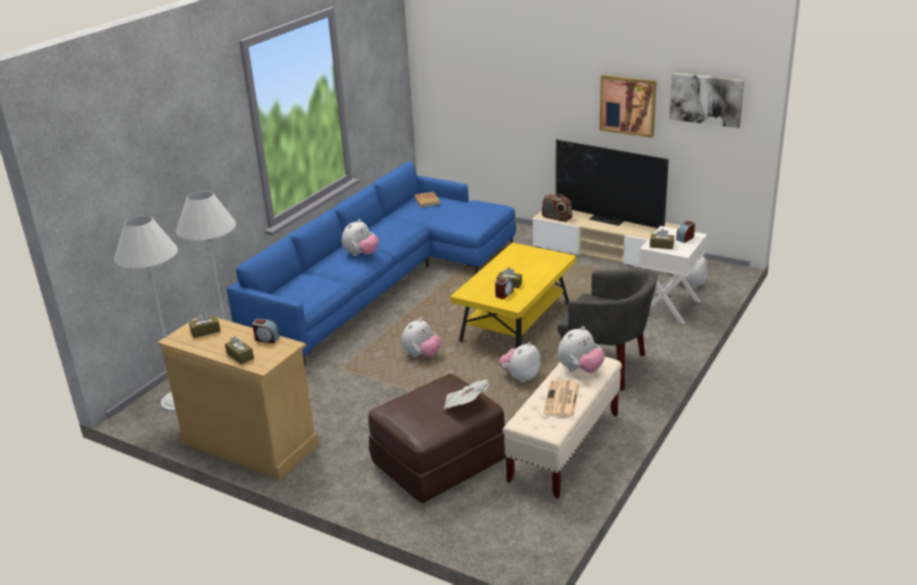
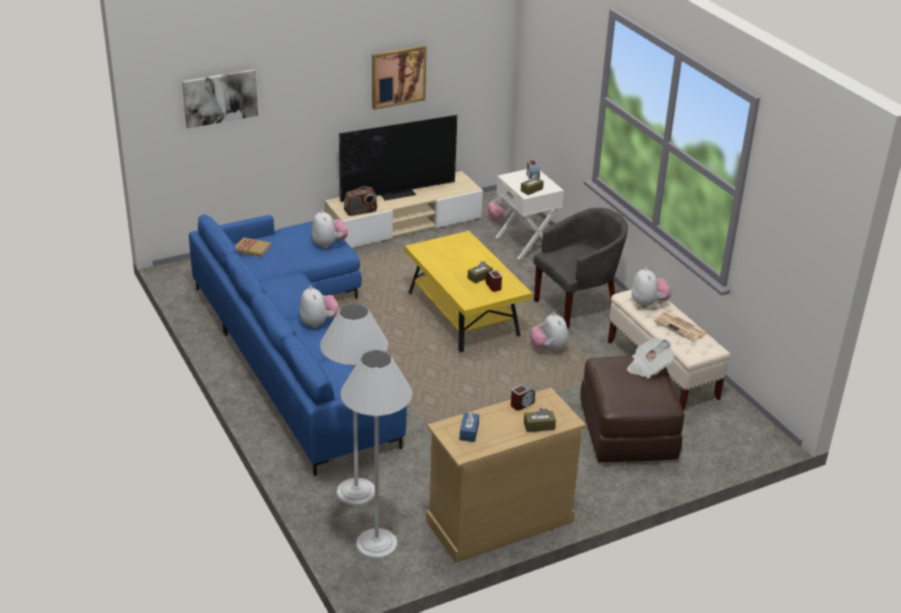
camera: 60 degrees left, 5 degrees up
(205, 331) = (469, 432): brown tissue box -> blue tissue box
(421, 355) = (459, 379): plush toy -> plush toy (329, 244)
(706, 99) = (469, 49): picture -> picture (220, 97)

